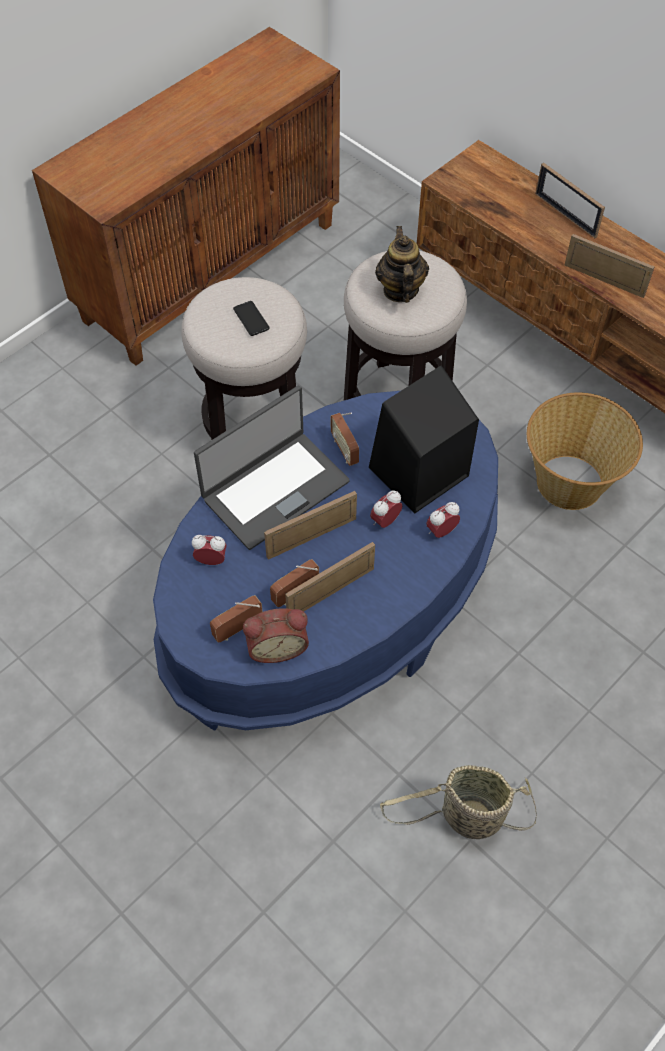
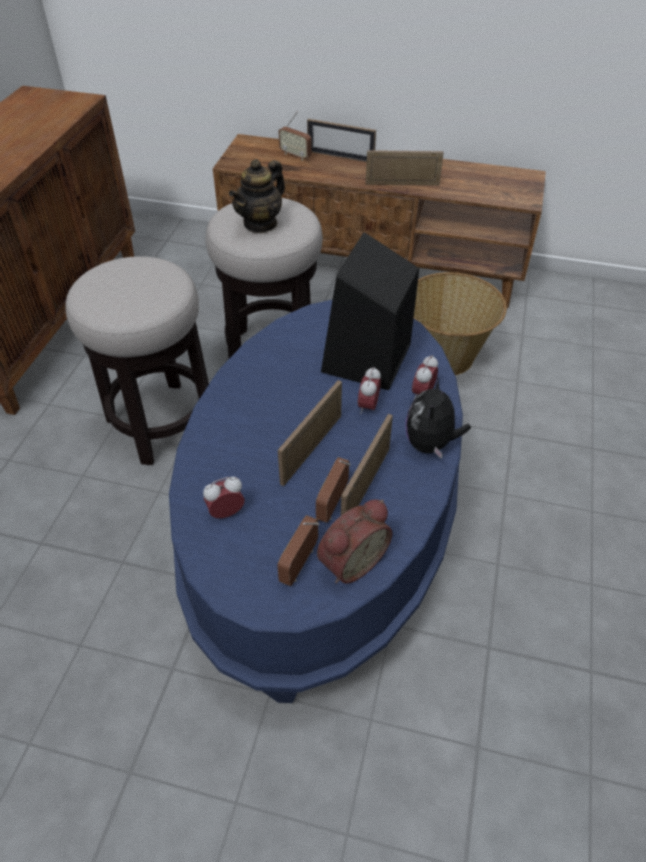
camera: 30 degrees left, 10 degrees down
(251, 319) = (139, 285): phone -> none
(274, 489) = (246, 424): laptop -> none
(345, 450) = (288, 367): radio -> radio (295, 155)
(400, 290) = (260, 224): teapot -> teapot turned 105 degrees counterclockwise
(412, 581) = (430, 444): none -> plush toy
(466, 817) = (572, 653): basket -> none

